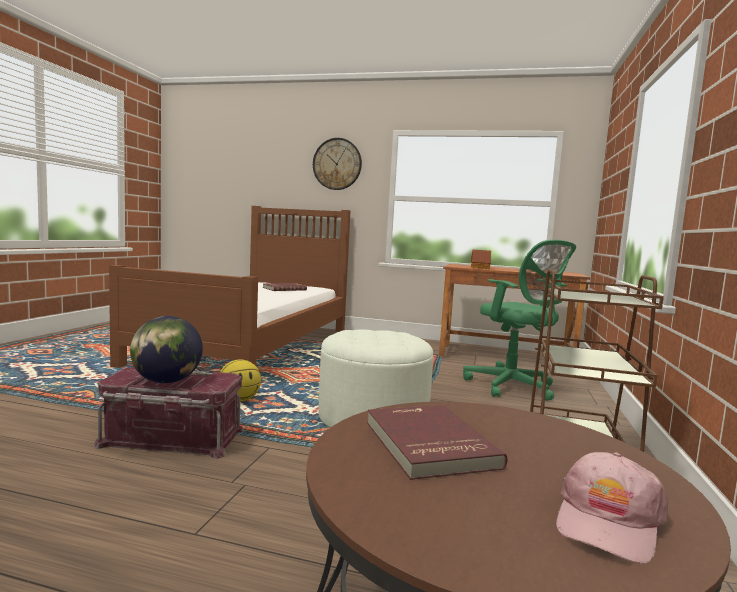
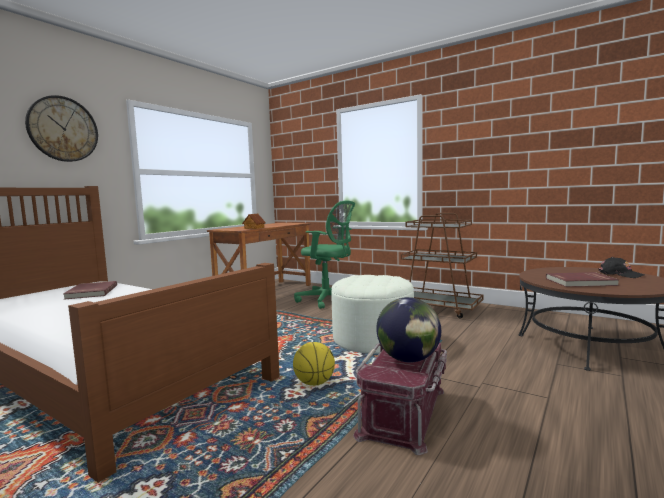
camera: 70 degrees left, 0 degrees up
(513, 387) = (328, 300): green office chair -> green office chair turned 45 degrees clockwise
(608, 521) = (620, 274): pink cap -> black cap

